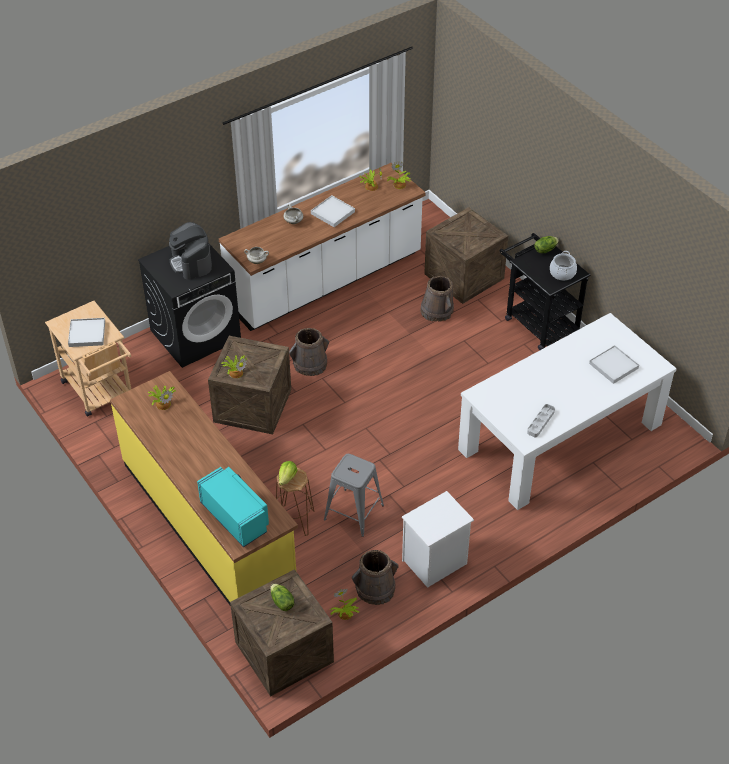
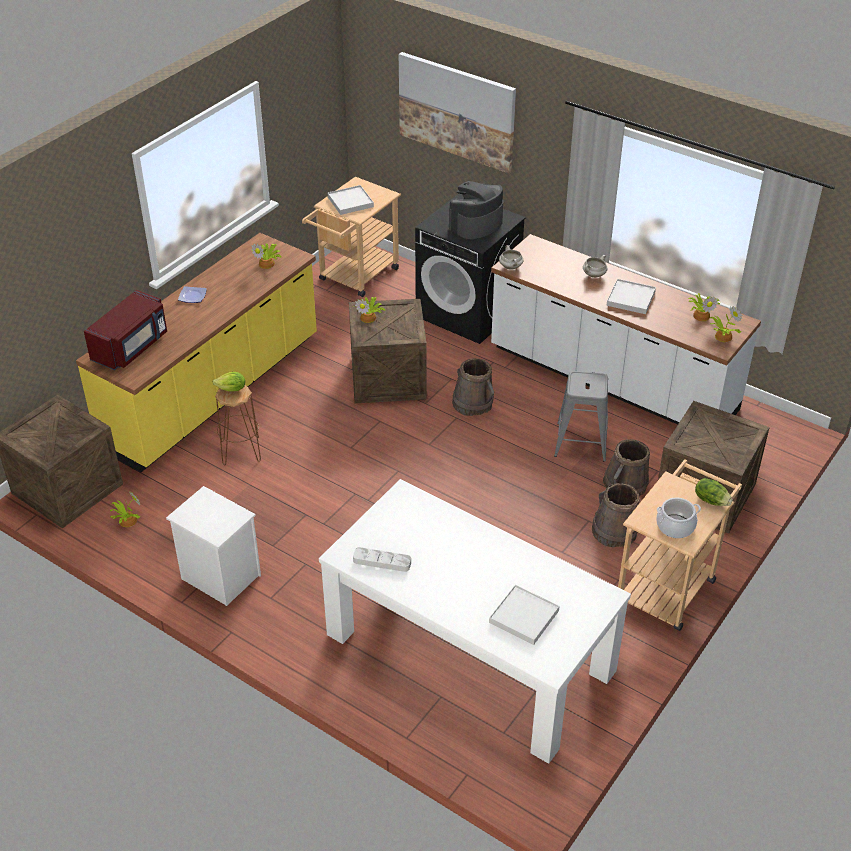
camera: 70 degrees right, 5 degrees down
(120, 199) = (457, 111): none -> picture
(183, 462) = (193, 296): none -> plate
(235, 517) = (131, 347): turquoise microwave -> red microwave
(282, 602) = (64, 429): lettuce -> none
(353, 512) = (268, 492): grey stool -> grey stool (580, 441)
(375, 588) = (168, 536): brown bucket -> brown bucket (614, 531)
(537, 321) = (669, 584): black cart -> beige cart

